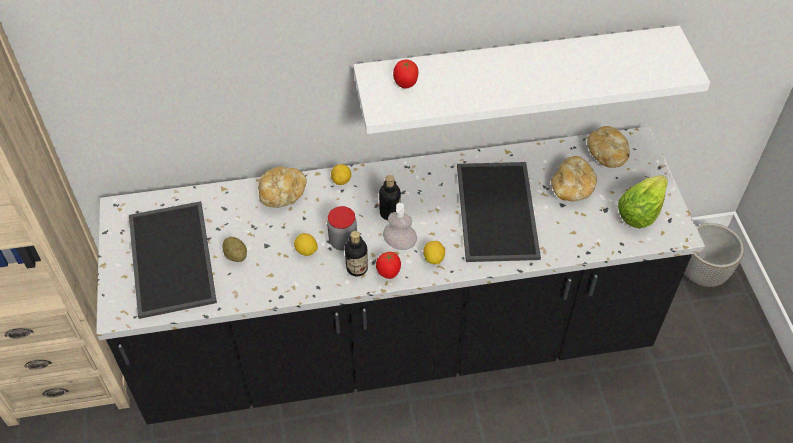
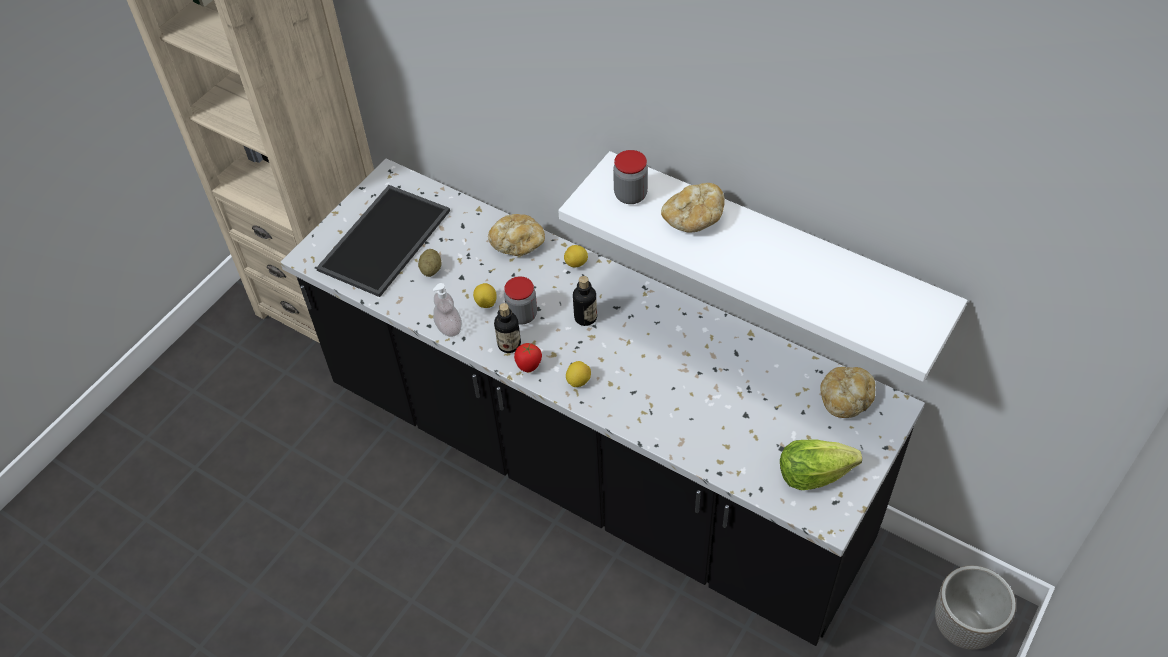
camera: 45 degrees right, 0 degrees up
(399, 243) = (565, 348): soap dispenser -> soap dispenser (449, 328)
(405, 85) = (630, 195): tomato -> jar
(499, 212) = (679, 381): tray -> none
(572, 188) = (772, 407): bread -> bread (693, 219)

